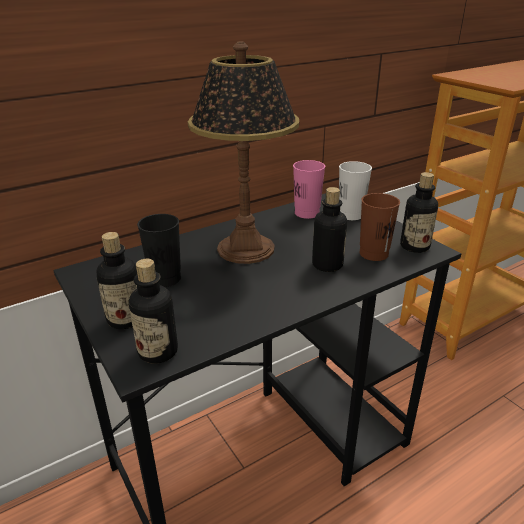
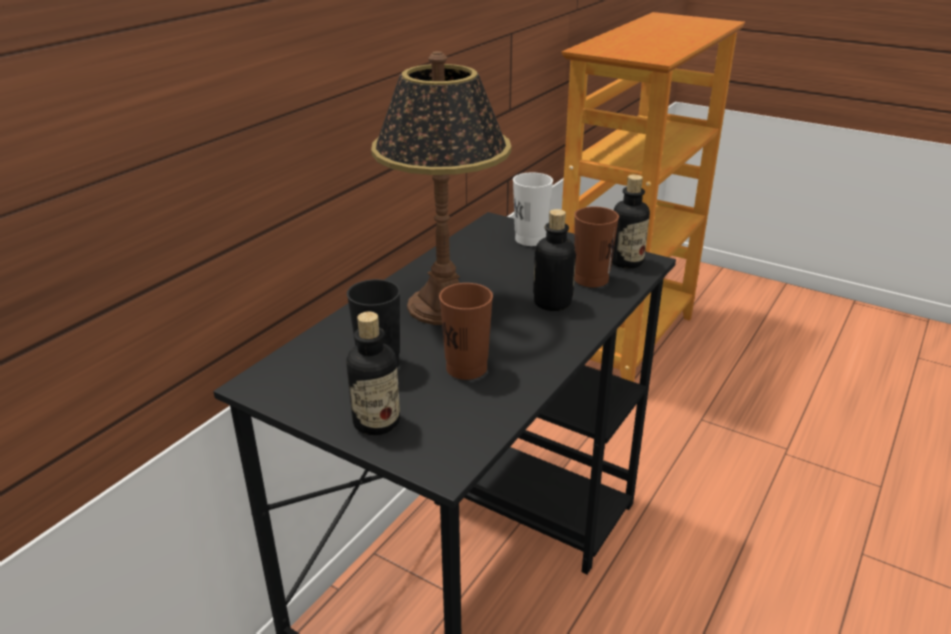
camera: 25 degrees left, 0 degrees up
(158, 351) = (450, 444): bottle -> none
(221, 297) = (466, 368): none -> brown cup
(307, 213) = (478, 247): pink cup -> none

